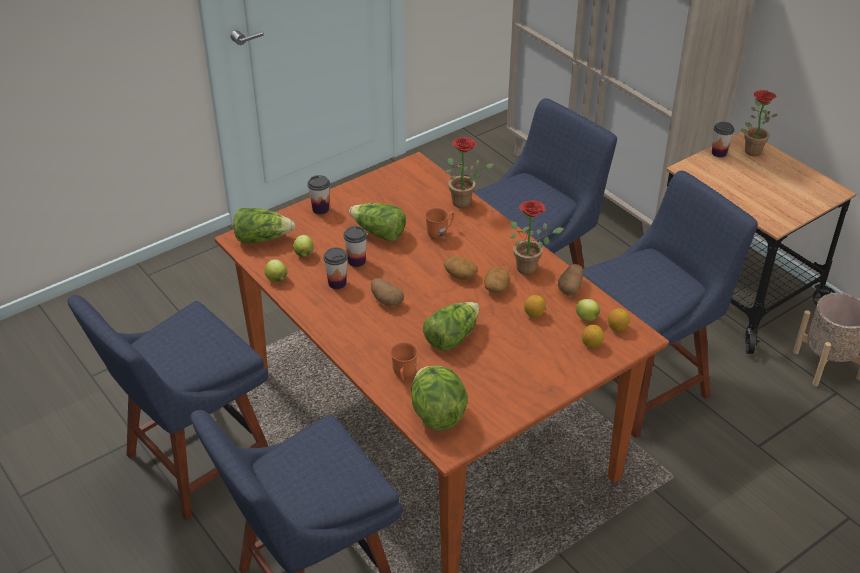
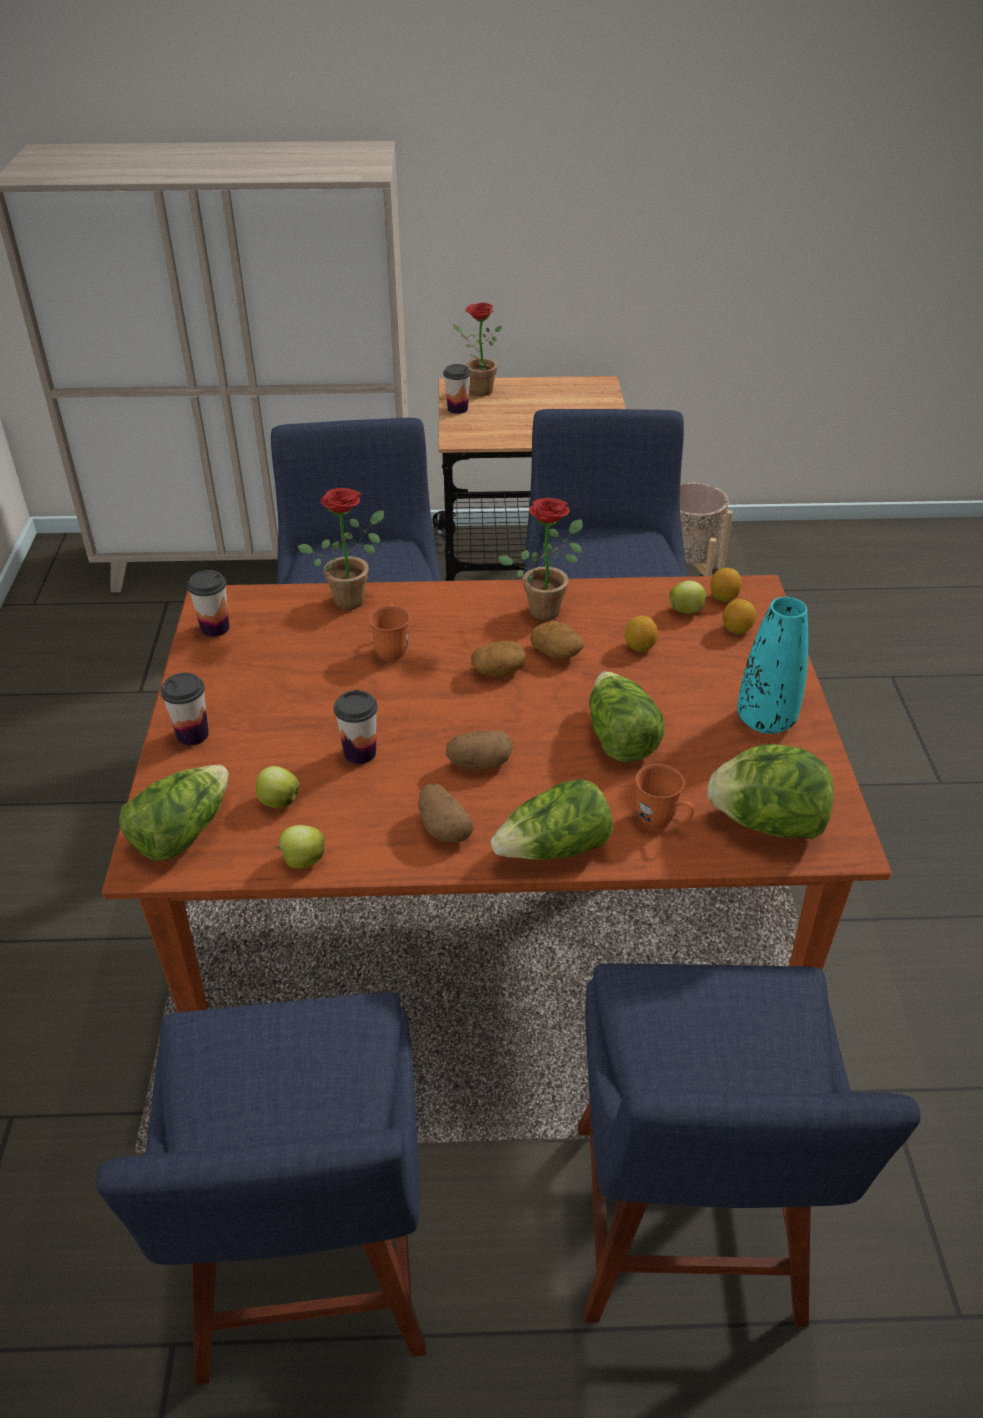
camera: 55 degrees left, 0 degrees up
(337, 283) = (388, 796): cup -> cup (215, 628)
(379, 233) = (322, 702): lettuce -> lettuce (554, 849)
(520, 384) = (765, 720): none -> turquoise vase
(571, 287) = (617, 596): potato -> potato (443, 827)

